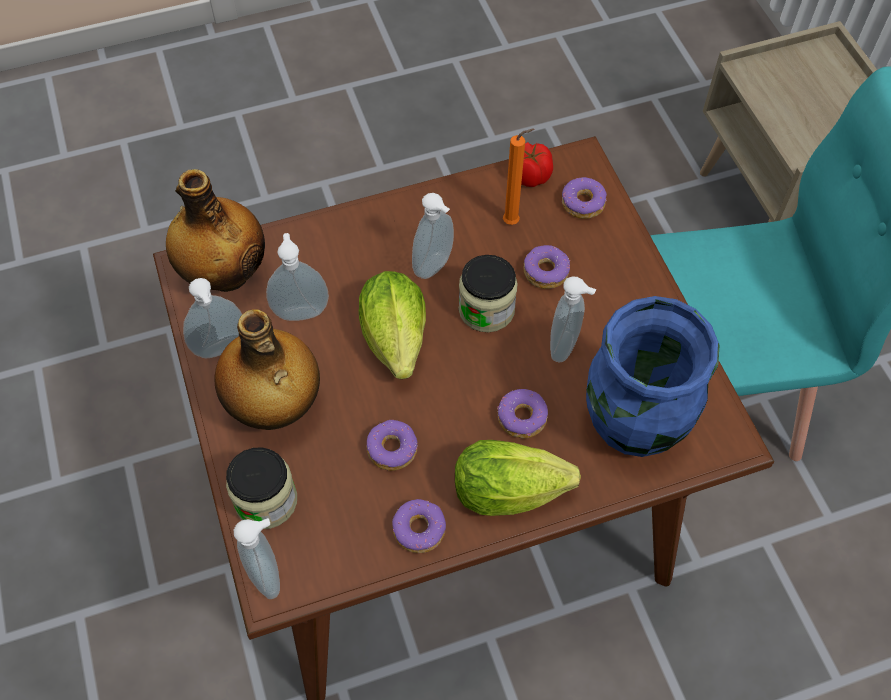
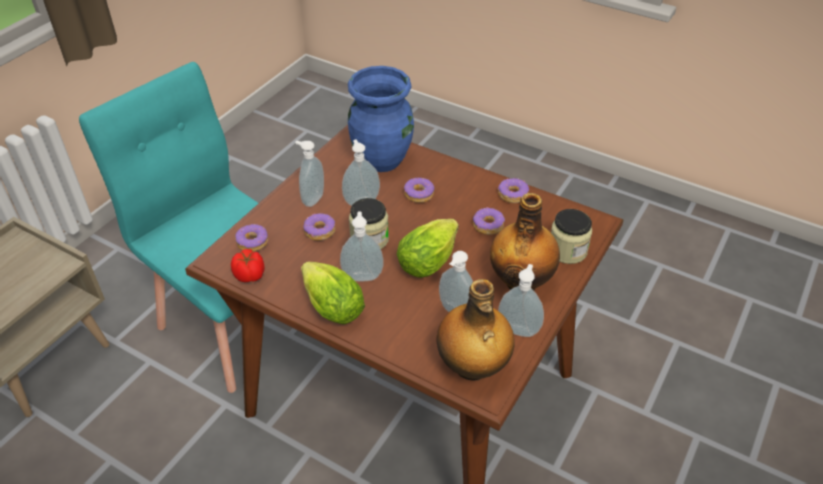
camera: 130 degrees left, 15 degrees down
(268, 574) = (594, 227): soap dispenser -> soap dispenser (312, 199)
(513, 222) = (295, 262): orange candle -> none
(515, 491) = (457, 178): lettuce -> lettuce (330, 305)

